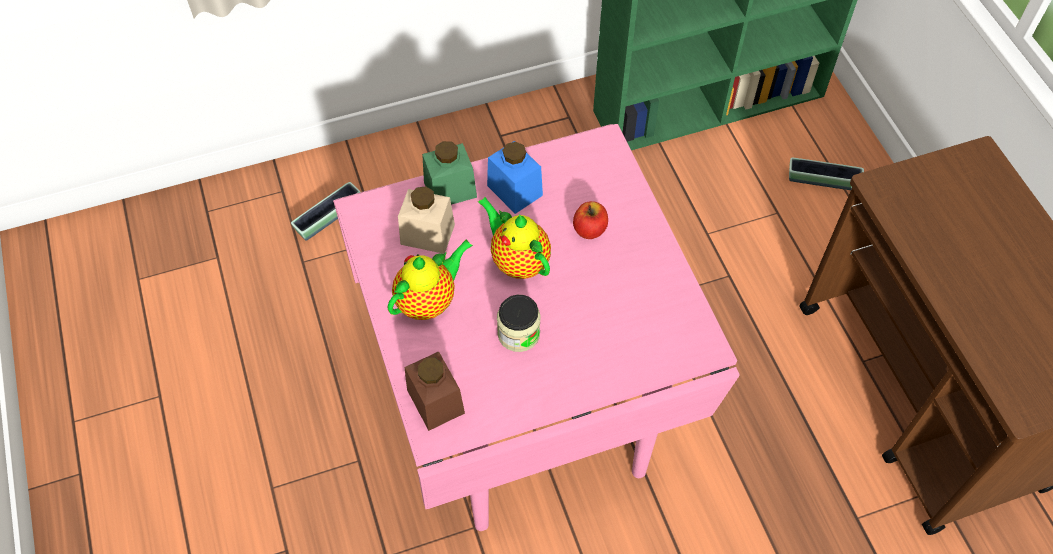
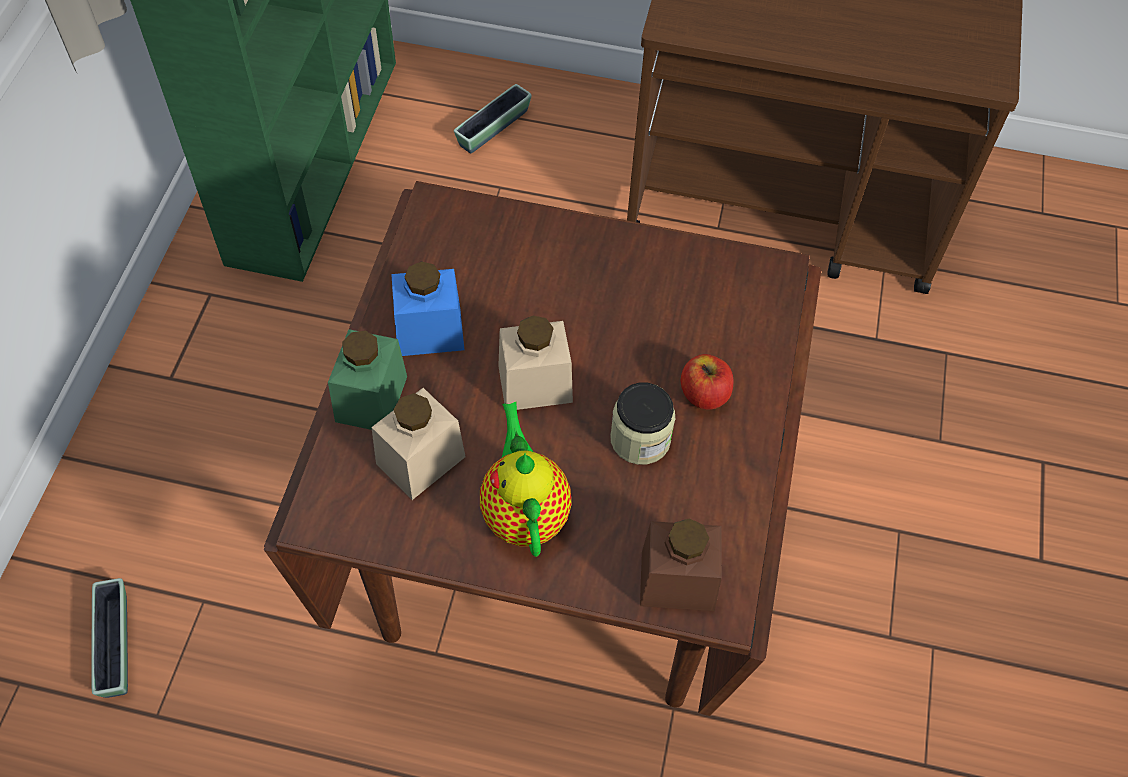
camera: 60 degrees left, 0 degrees up
(517, 260) = (535, 384): teapot -> beige jar
(528, 404) = (557, 560): pink dining table -> brown dining table
(590, 229) = (546, 288): apple -> apple (704, 394)

